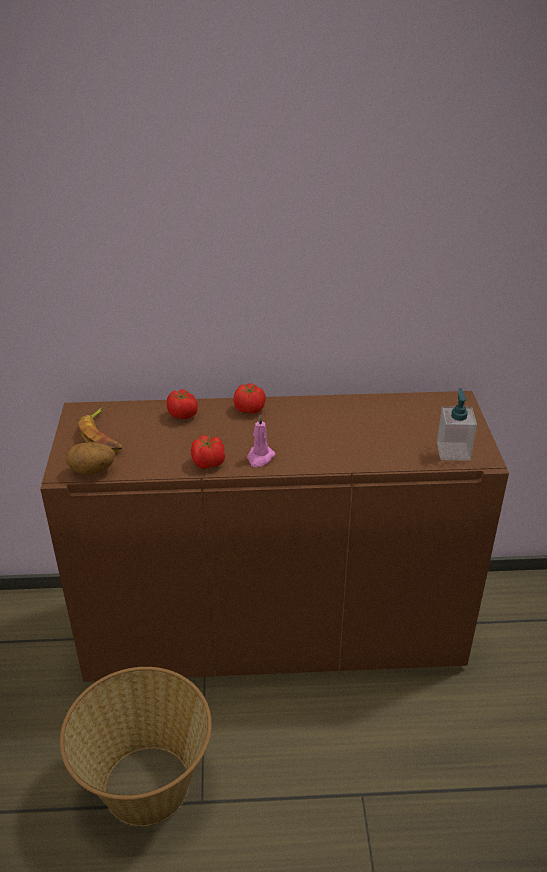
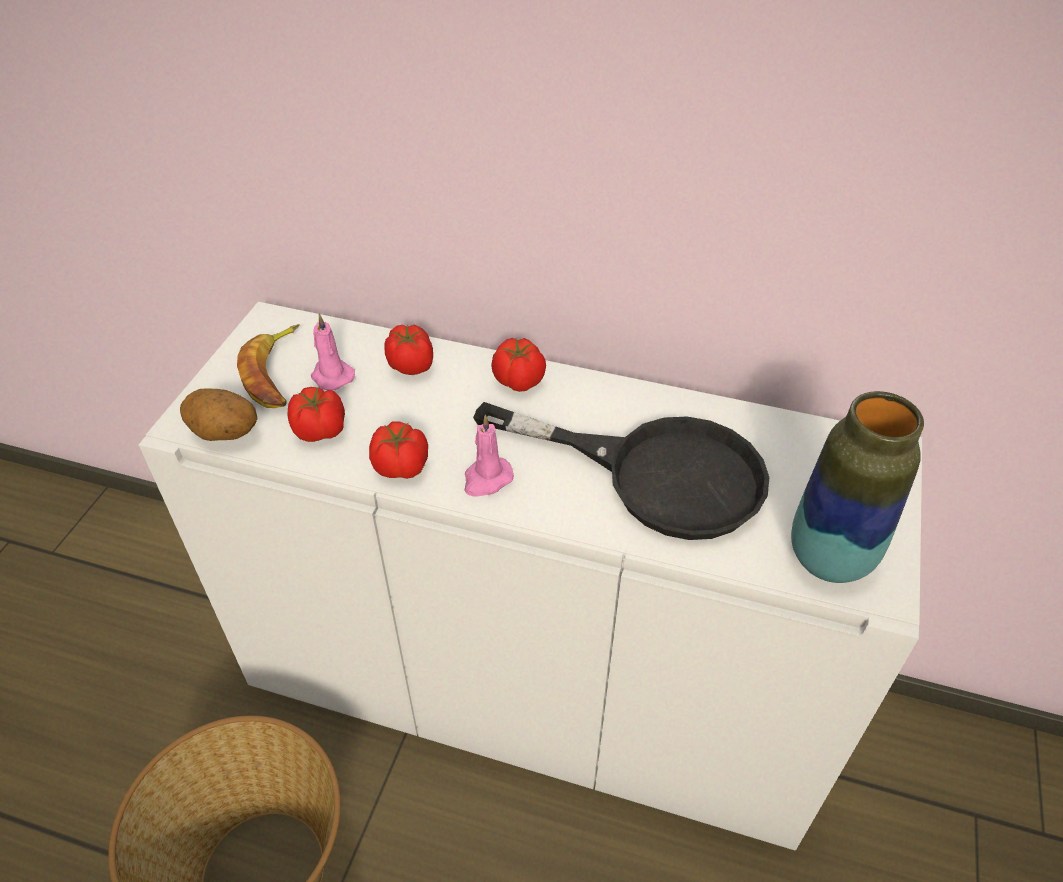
camera: 20 degrees right, 10 degrees up
(138, 430) = (331, 376): none -> pink candle
(150, 457) = (321, 431): none -> tomato
(274, 629) = (531, 686): brown cabinet -> white cabinet
(348, 435) = (656, 473): none -> black frying pan
(453, 451) = (829, 558): soap dispenser -> vase

